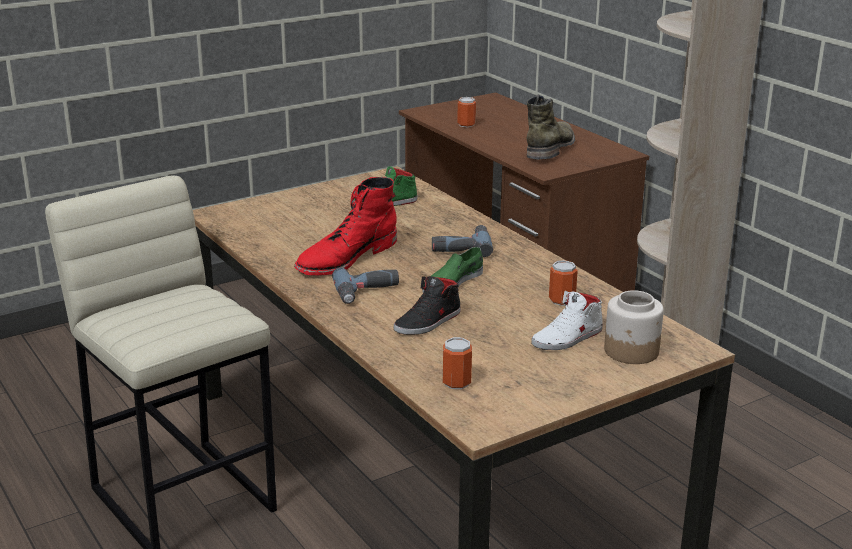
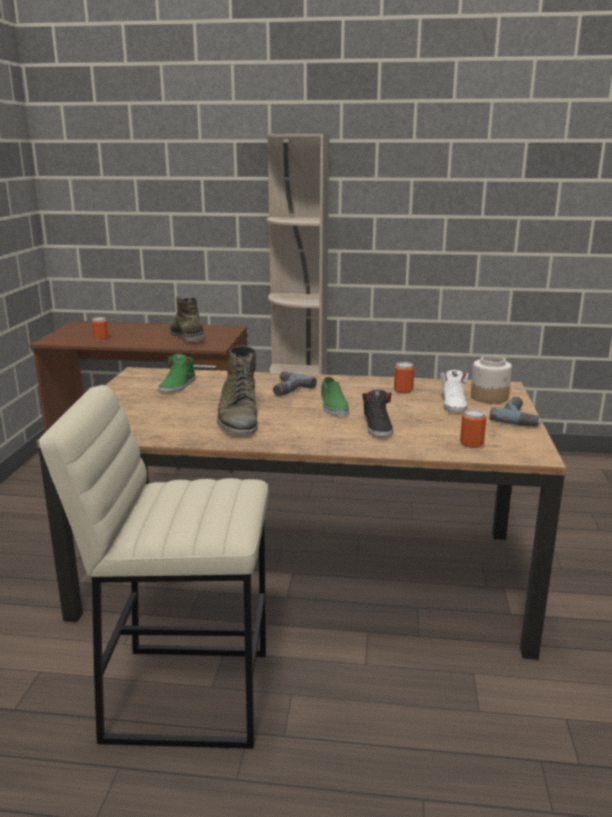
camera: 50 degrees left, 5 degrees down
(346, 258) = (238, 419): red boot -> green boot
(368, 292) = (304, 429): power drill -> power drill (519, 418)

